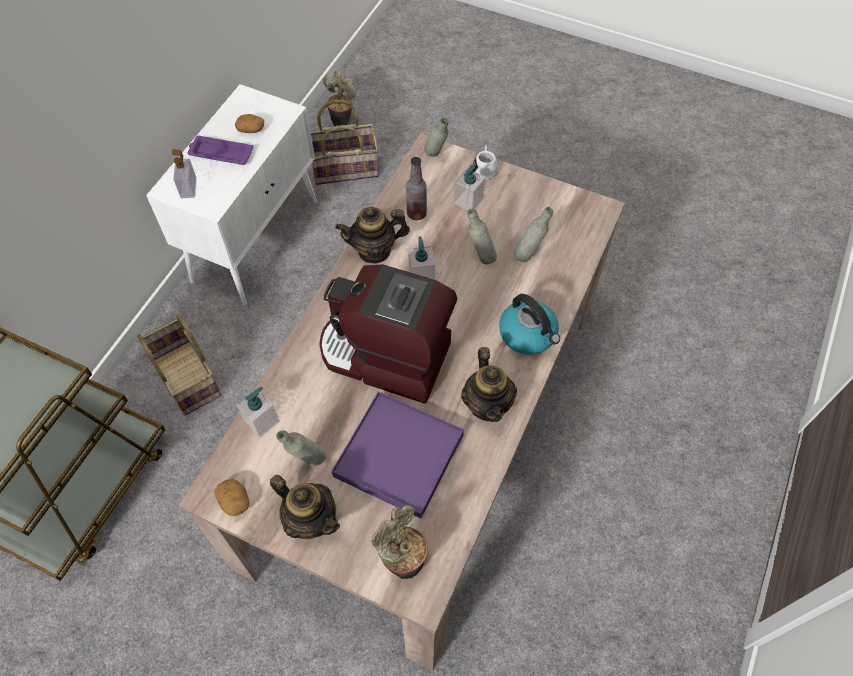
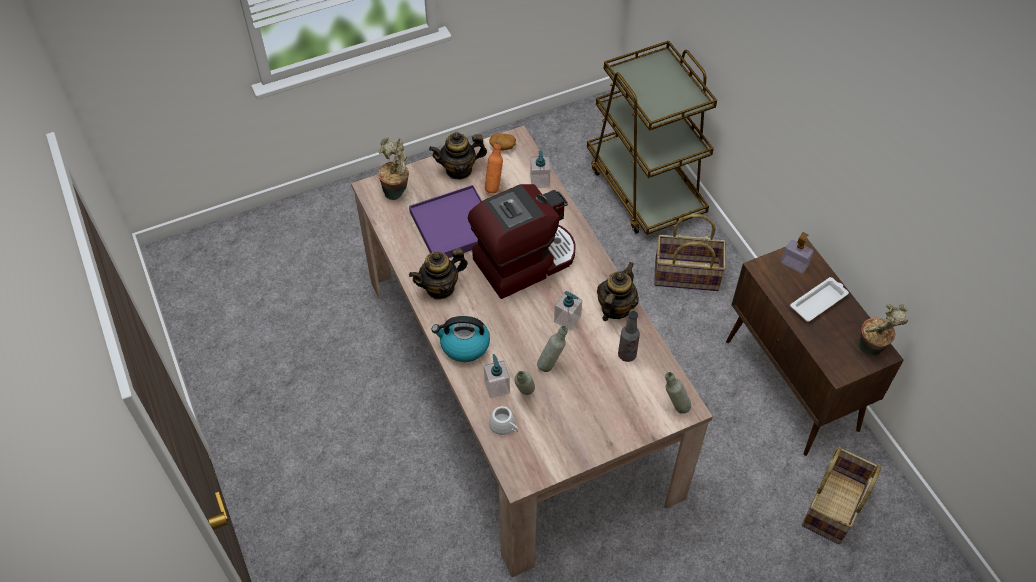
camera: 130 degrees right, 5 degrees down
(220, 153) = (819, 301): purple tray -> white tray
(251, 129) = (834, 336): potato -> none
(256, 240) = (792, 386): white cabinet -> brown cabinet
(307, 461) = (494, 186): grey bottle -> orange bottle
(342, 120) = (907, 547): potted plant -> potted plant (870, 350)
(468, 201) = (609, 395): soap dispenser -> soap dispenser (497, 387)
(484, 168) = (633, 432): white mug -> white mug (505, 426)
(487, 405) = (440, 288): teapot -> teapot turned 60 degrees counterclockwise

